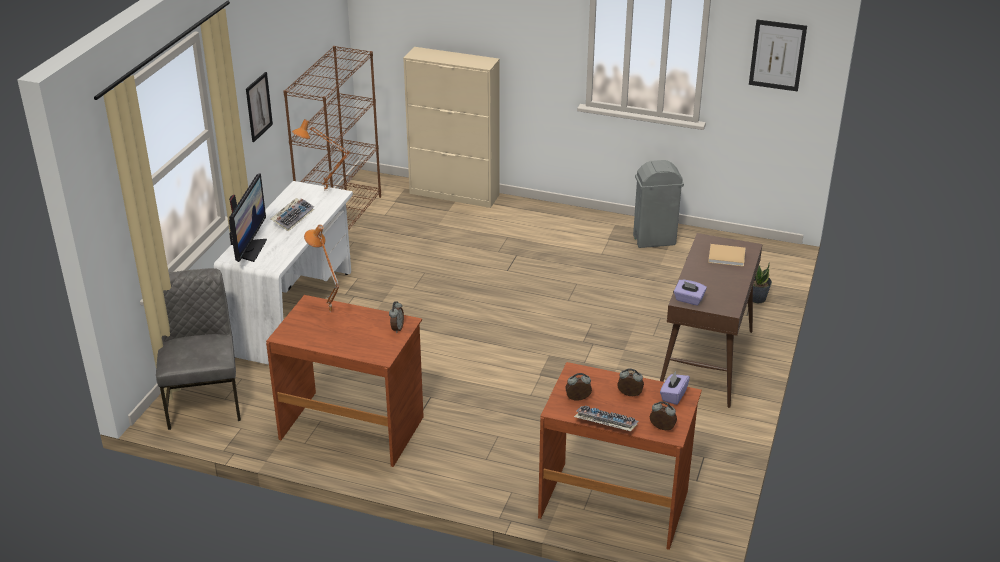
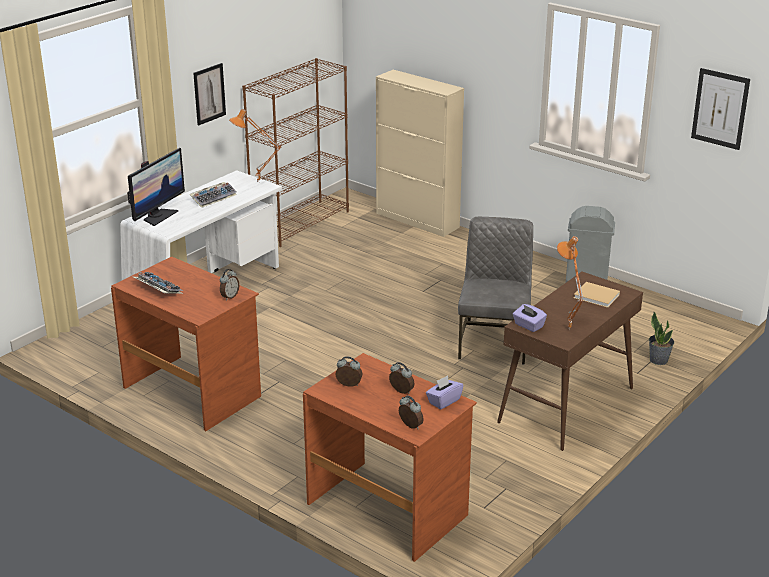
camera: 20 degrees right, 5 degrees down
(204, 400) = (85, 344): grey chair -> grey chair (494, 342)
(328, 313) = (180, 274): orange table lamp -> orange table lamp (567, 329)
(604, 424) = (357, 411): keyboard -> keyboard (157, 289)

